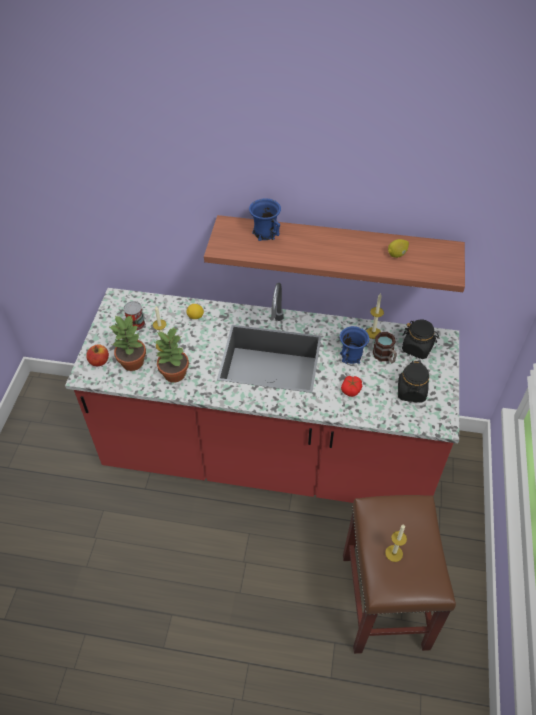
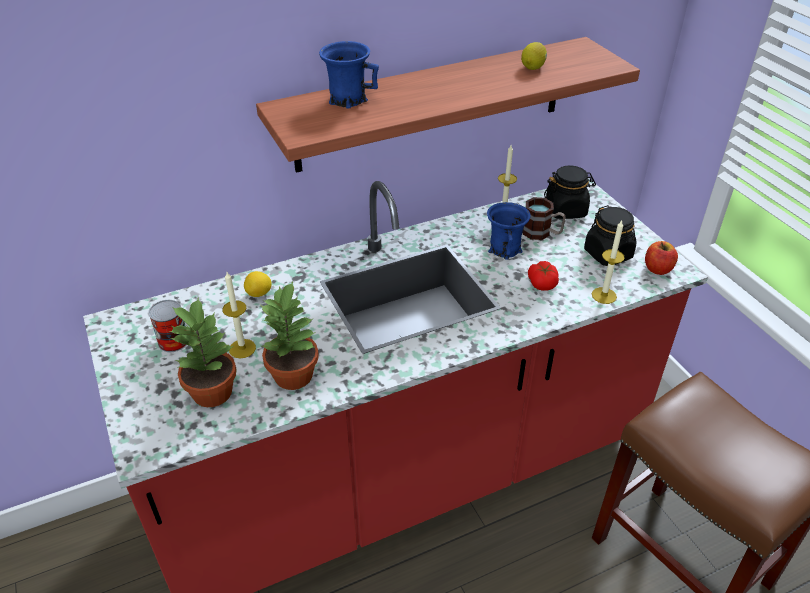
camera: 35 degrees left, 10 degrees down
(99, 361) = (153, 417): apple -> apple (658, 269)
(394, 553) = (734, 458): candle -> candle (604, 295)

